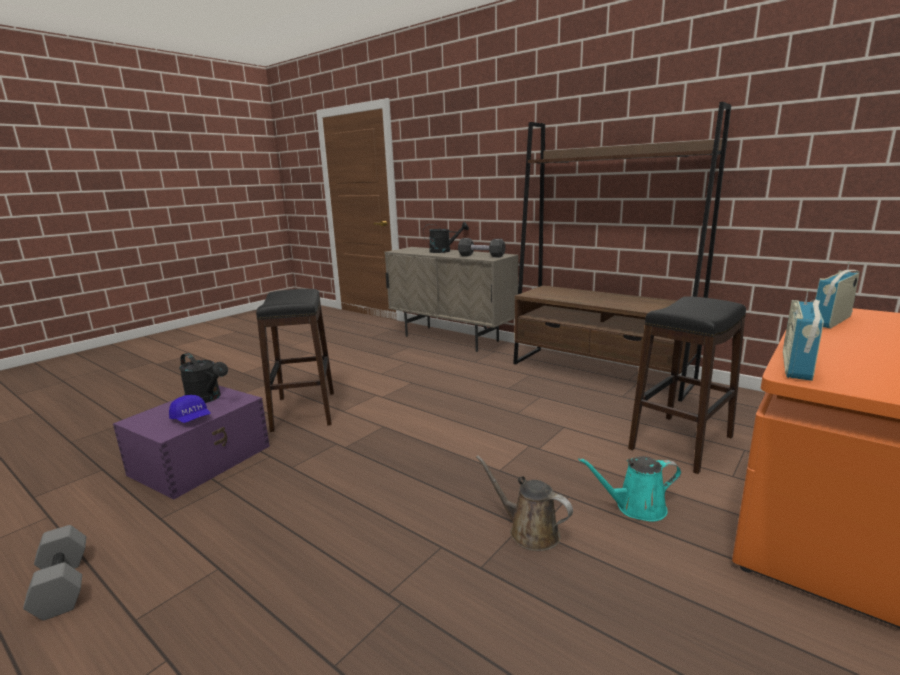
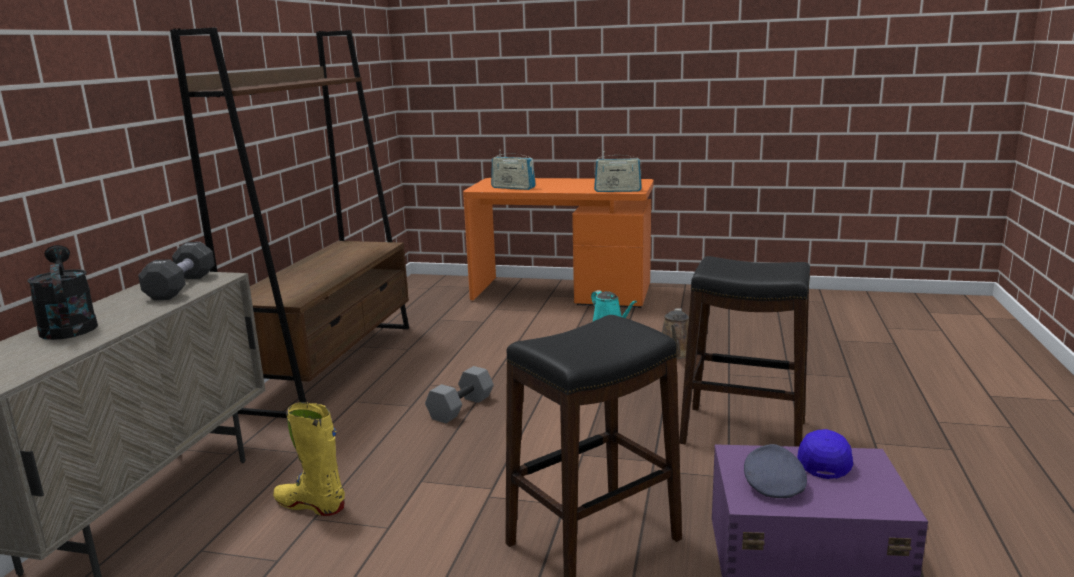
camera: 115 degrees left, 0 degrees up
(64, 585) = (1009, 504): grey dumbbell -> grey dumbbell (460, 407)
(207, 398) = (773, 485): black watering can -> grey cap
(419, 362) = (310, 505): none -> yellow boot
(681, 443) = (499, 324): black stool -> black stool (744, 432)

